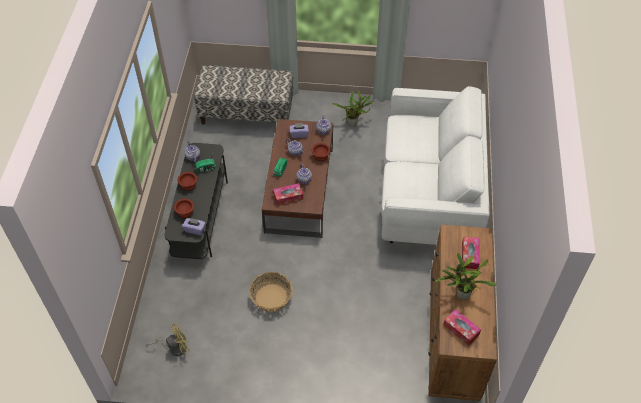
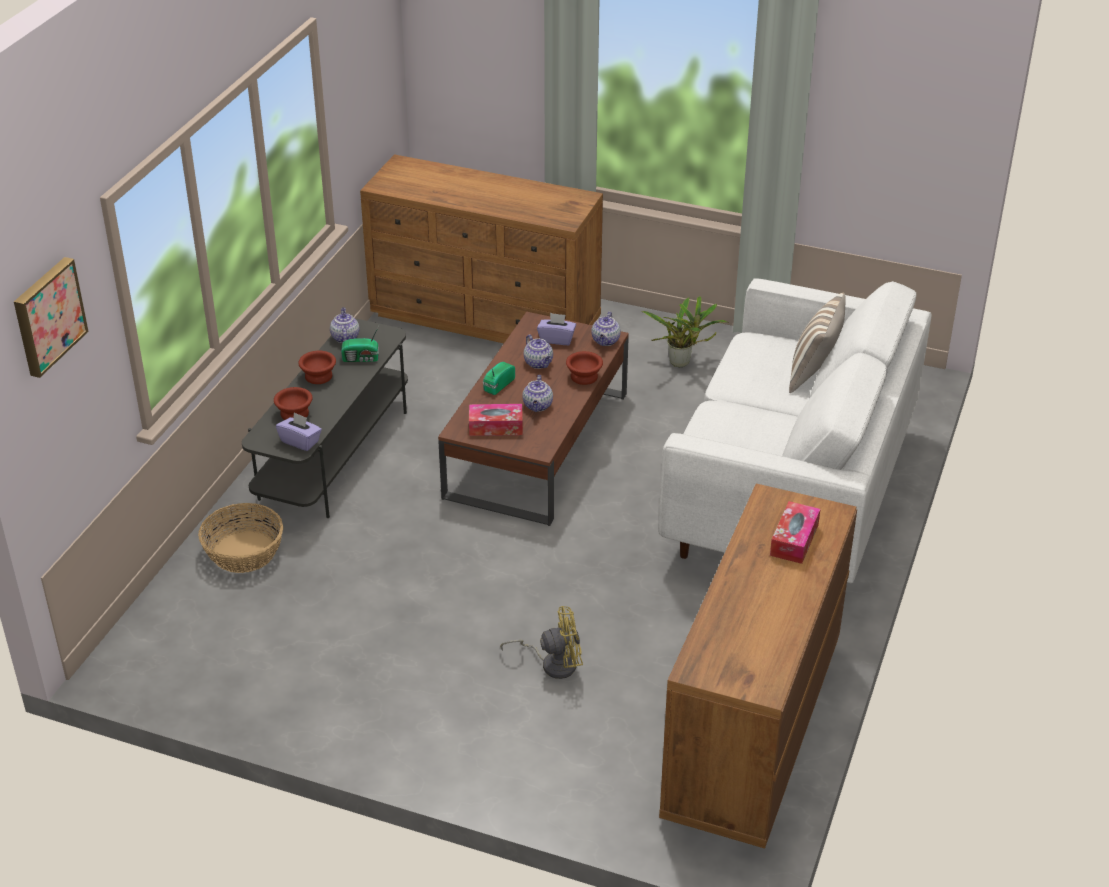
camera: 15 degrees right, 15 degrees down
(83, 240) = (47, 316): none -> picture
(174, 347) = (199, 641): yellow fan -> yellow fan (553, 663)
(247, 113) = (486, 318): bench -> brown dresser
(271, 298) = (412, 600): basket -> basket (243, 552)
(435, 136) = (814, 374): none -> pillow
(461, 294) = (751, 595): potted plant -> none
(461, 330) = (727, 650): tissue box -> none

